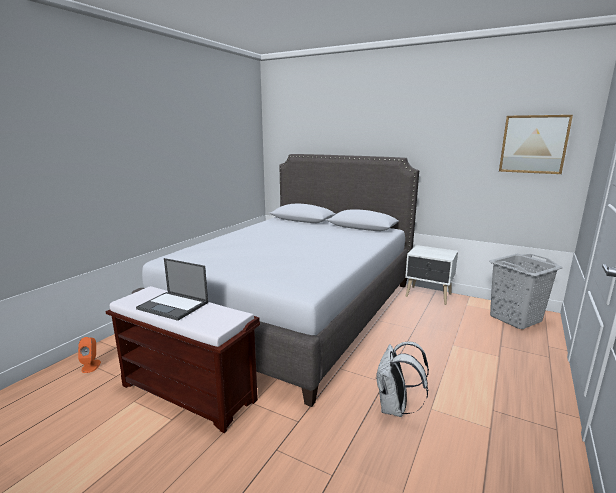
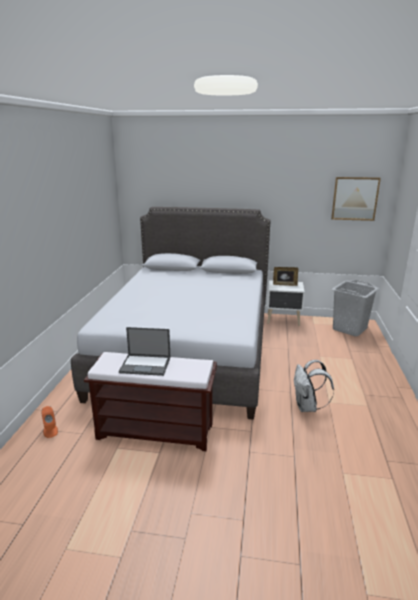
camera: 20 degrees left, 5 degrees up
(432, 251) = (285, 284): none -> picture frame

